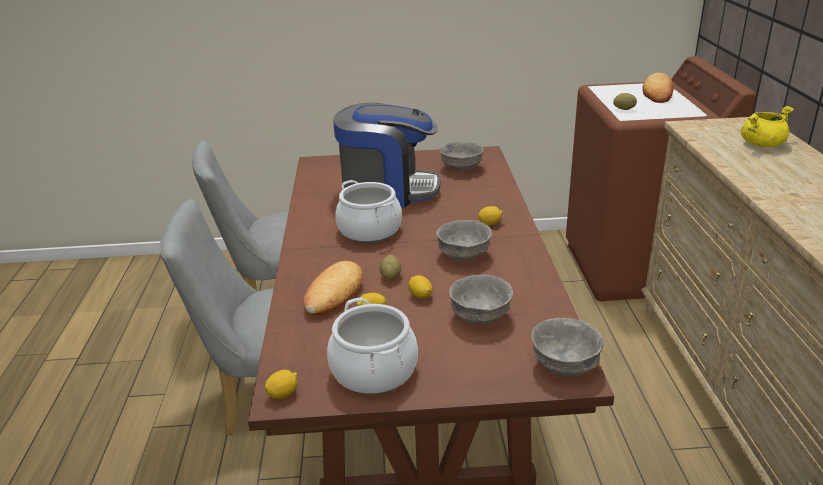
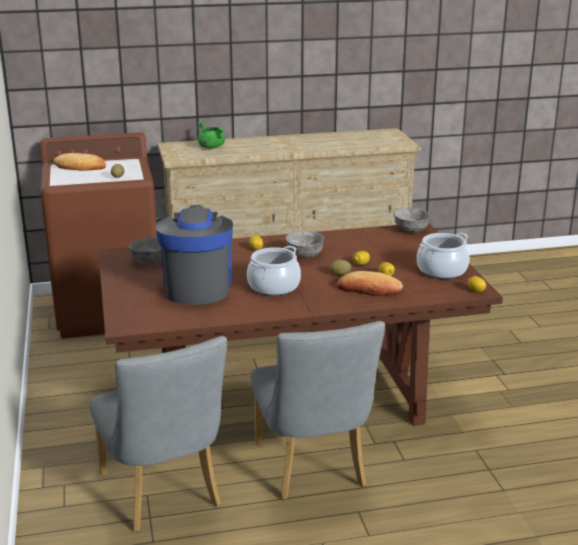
camera: 100 degrees left, 5 degrees down
(480, 316) = (376, 248): grey bowl -> none
(761, 144) = (210, 147): yellow cooking pot -> green cooking pot

